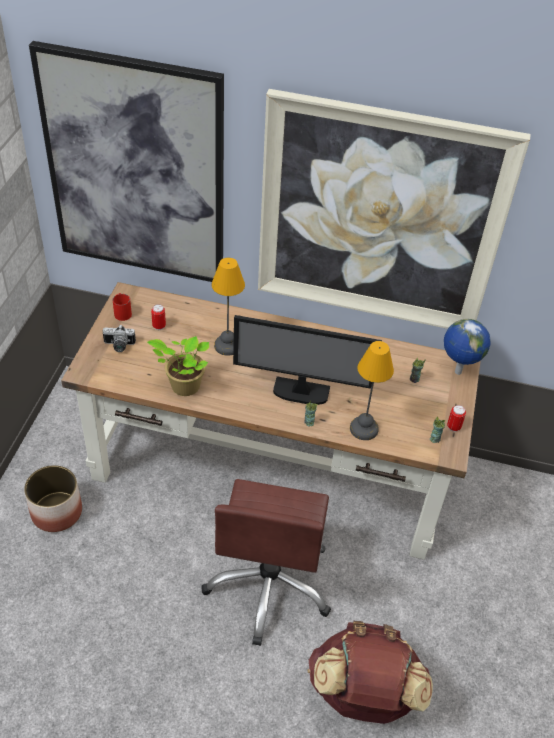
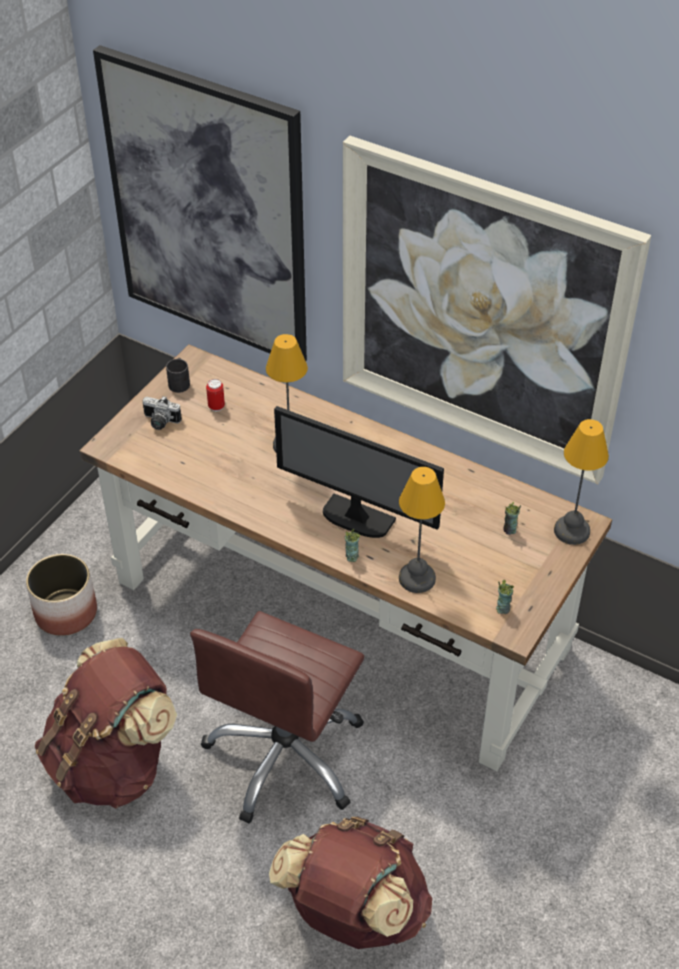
camera: 20 degrees right, 0 degrees up
(122, 312) = (179, 382): red mug -> black mug
(136, 624) = (113, 763): none -> brown backpack
(183, 386) = (216, 484): potted plant -> none
(453, 427) = (534, 599): can -> none
(457, 372) = (571, 531): globe -> table lamp

